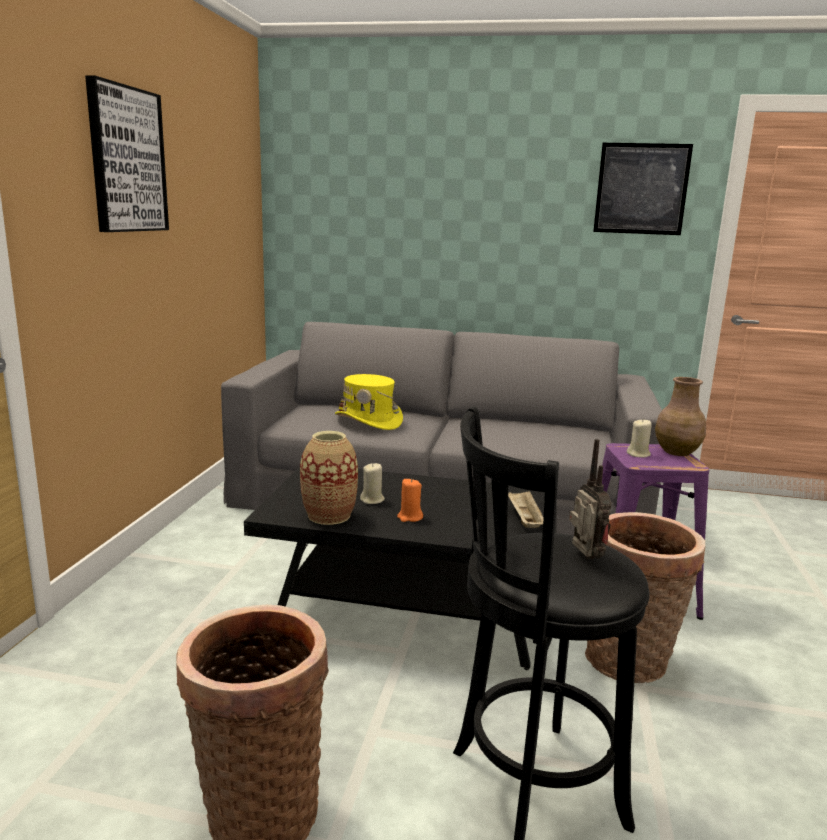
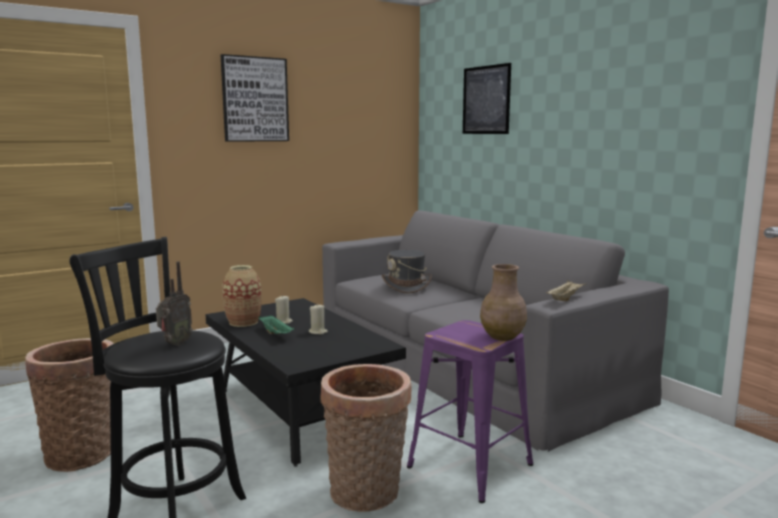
camera: 45 degrees right, 5 degrees down
(369, 421) = (406, 286): yellow hat -> grey hat
(409, 517) = (276, 334): orange candle -> green tray
(524, 520) = (331, 354): beige tray -> beige tray (565, 298)
(638, 454) = (463, 330): beige candle -> beige candle (318, 332)
(641, 189) = (670, 90): picture -> picture (486, 100)

